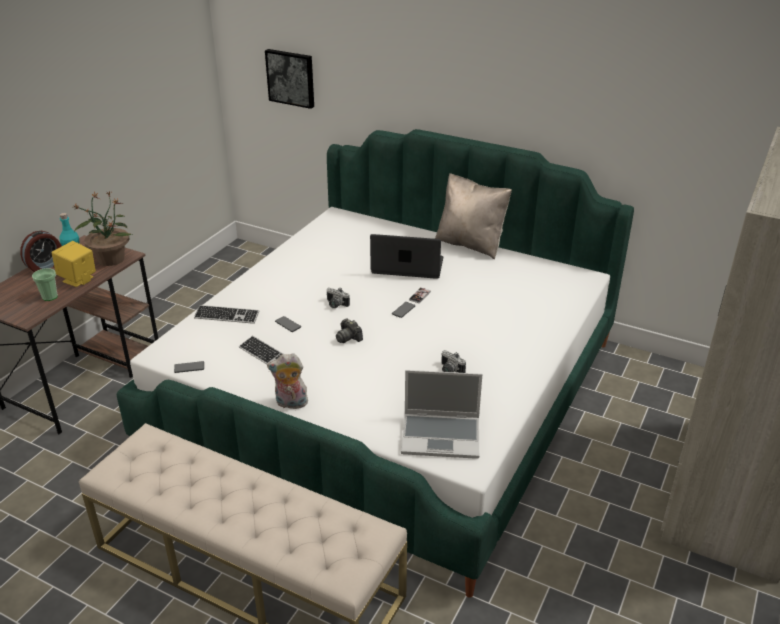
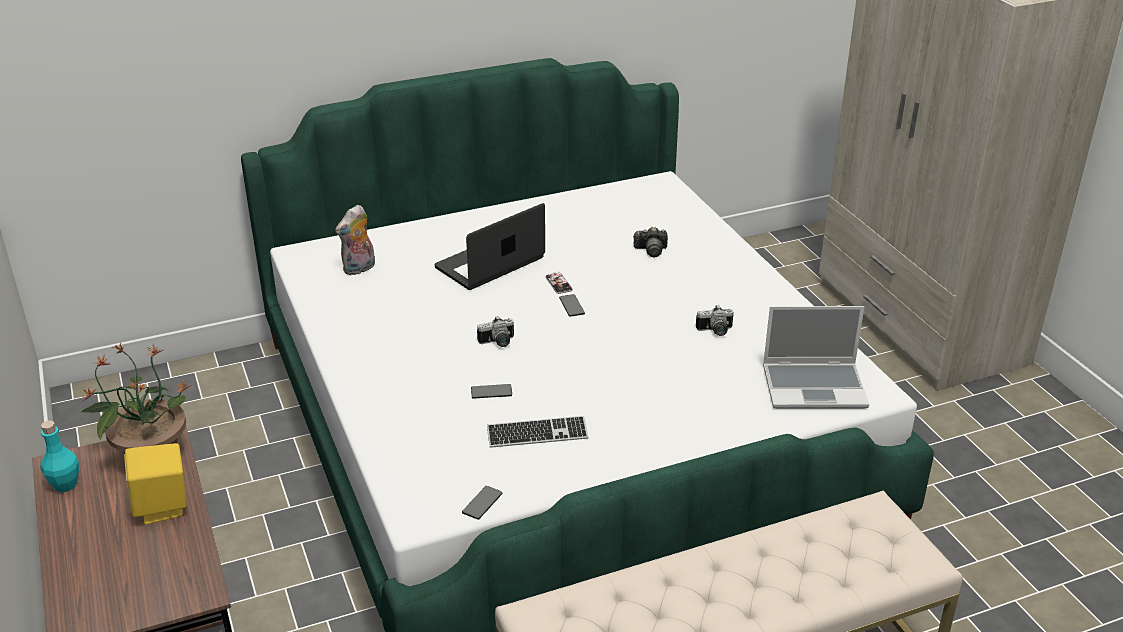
camera: 50 degrees left, 0 degrees up
(46, 267) = (72, 526): alarm clock -> none
(50, 297) = (171, 551): cup -> none
(227, 316) = (407, 428): keyboard -> none
(290, 404) = (651, 457): plush toy -> plush toy (359, 269)
(291, 78) = (135, 77): picture -> none
(348, 337) = (575, 363): camera -> camera (651, 250)
(442, 436) = (815, 387): laptop -> laptop turned 45 degrees clockwise
(470, 244) = (505, 208): beige pillow -> none

